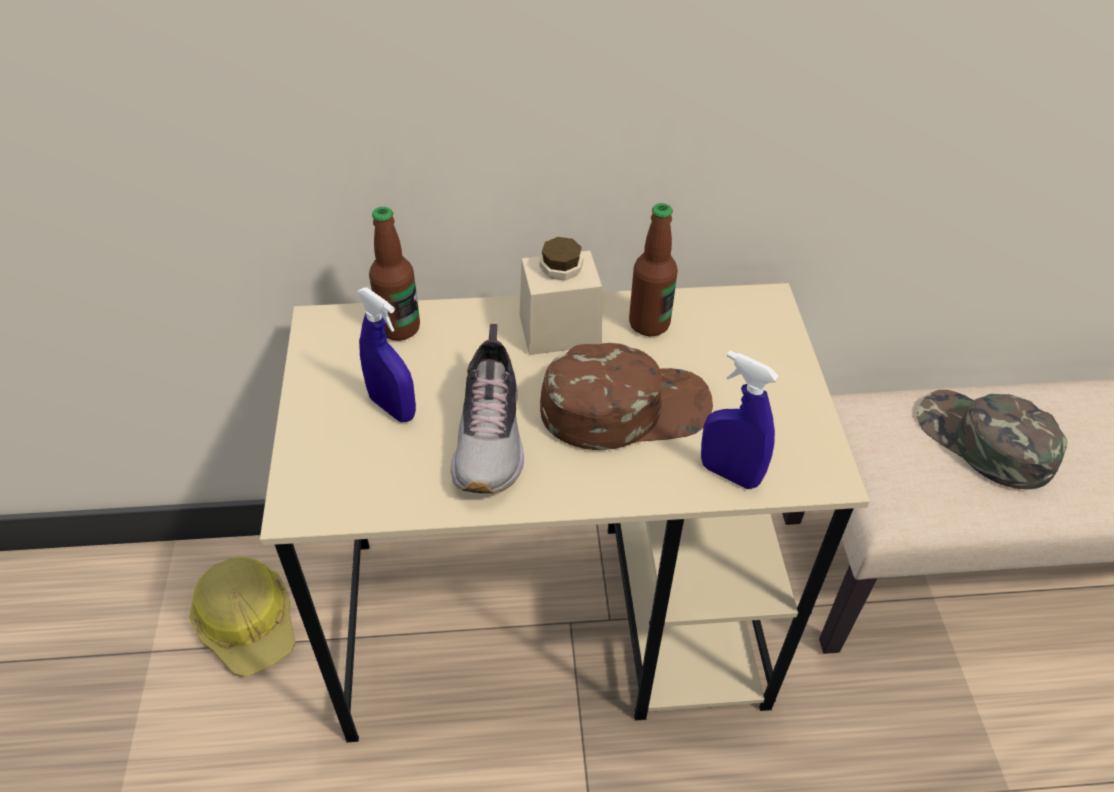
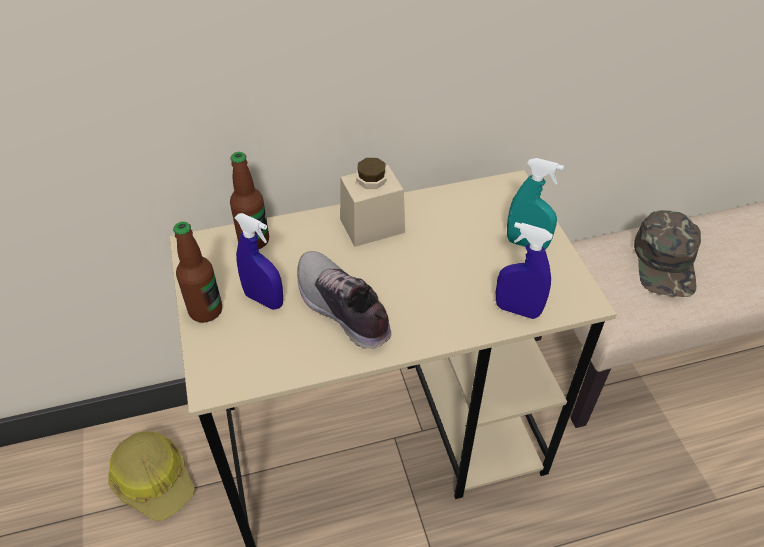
camera: 10 degrees left, 0 degrees up
(491, 436) = (342, 309): shoe -> shoe turned 150 degrees clockwise
(625, 407) = (432, 274): brown cap -> none
(649, 324) = (434, 212): bottle -> bottle (205, 311)
(766, 385) = (526, 244): none -> turquoise spray bottle
(983, 441) = (666, 262): green cap -> green cap turned 120 degrees counterclockwise

